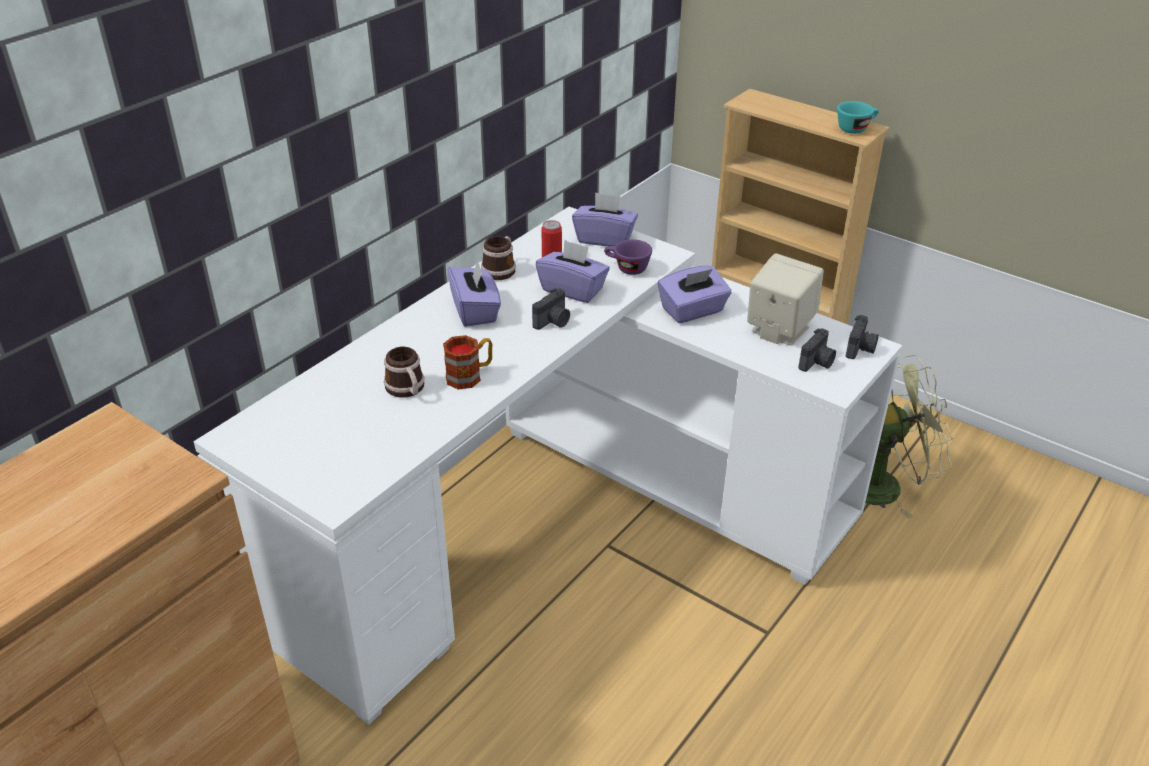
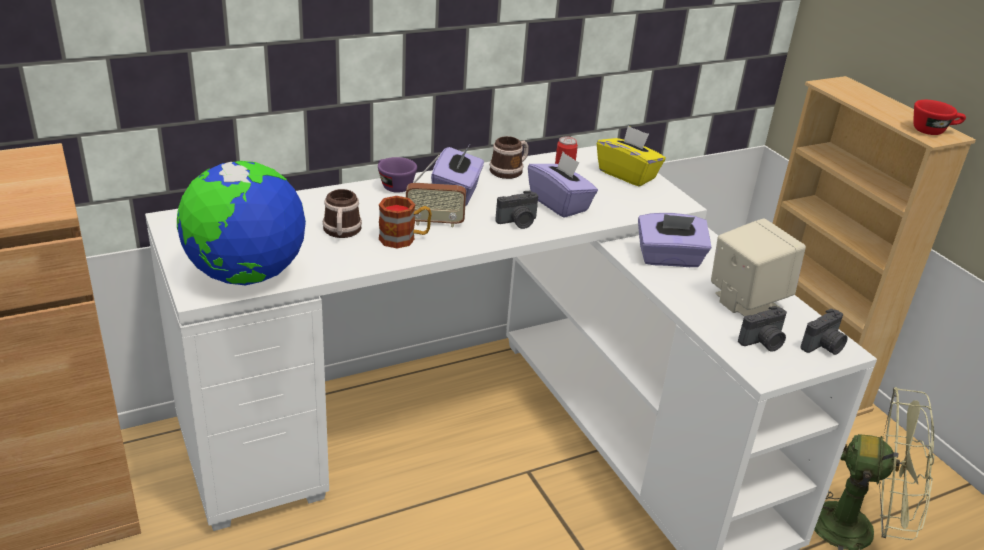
camera: 25 degrees right, 5 degrees down
(361, 468) = (246, 276): none -> globe
(482, 348) = (435, 222): none -> radio
(605, 239) = (627, 174): purple tissue box -> yellow tissue box
(626, 268) = (627, 202): purple cup -> purple cup (393, 185)
(856, 128) = (933, 131): turquoise cup -> red cup

